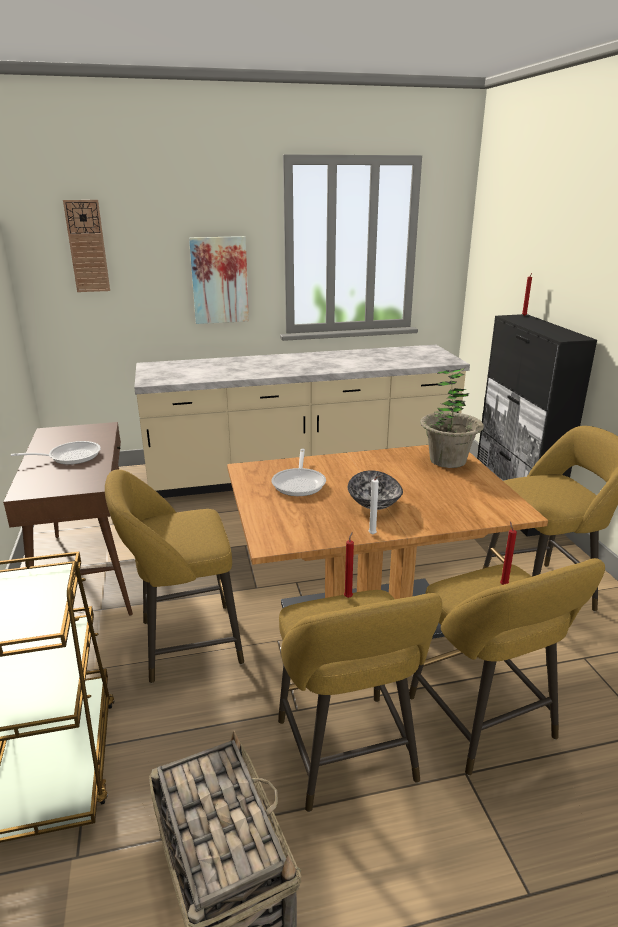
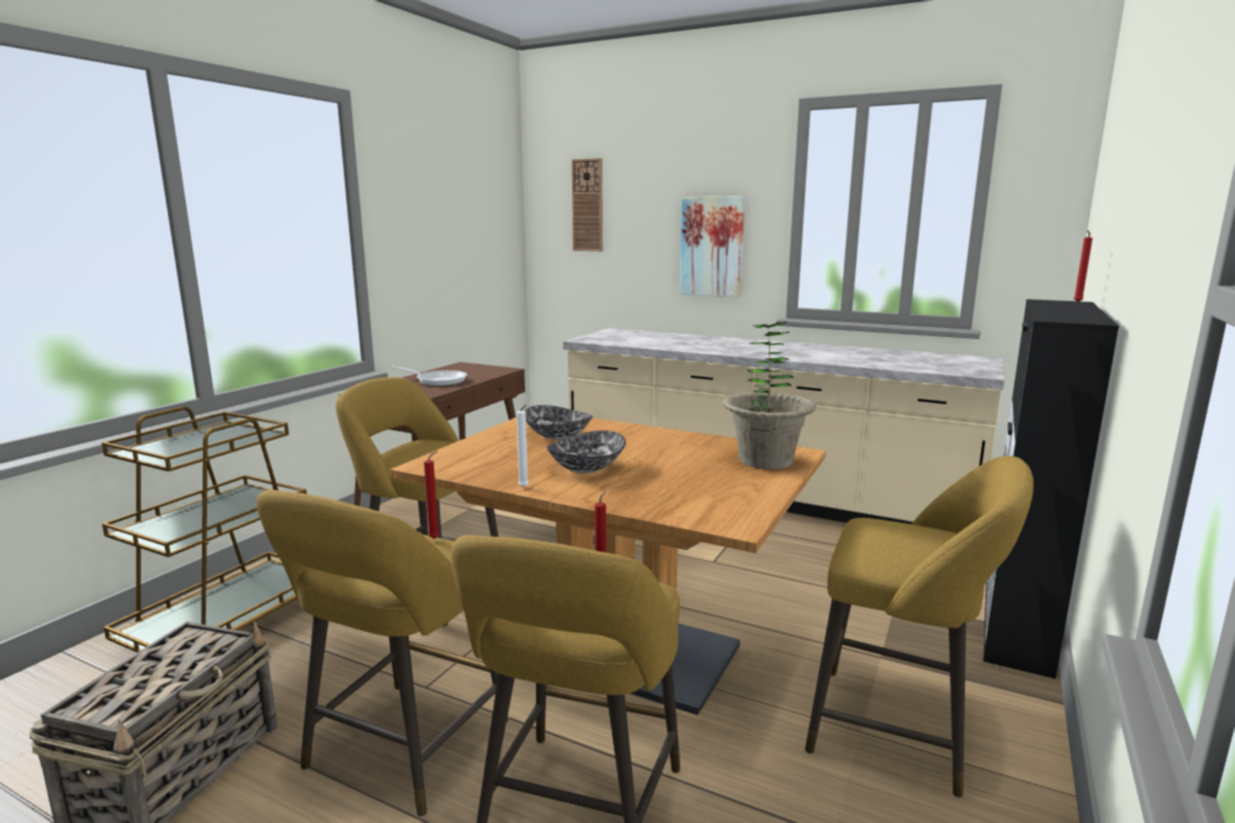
camera: 40 degrees right, 10 degrees down
(299, 483) = (558, 436): frying pan -> bowl

